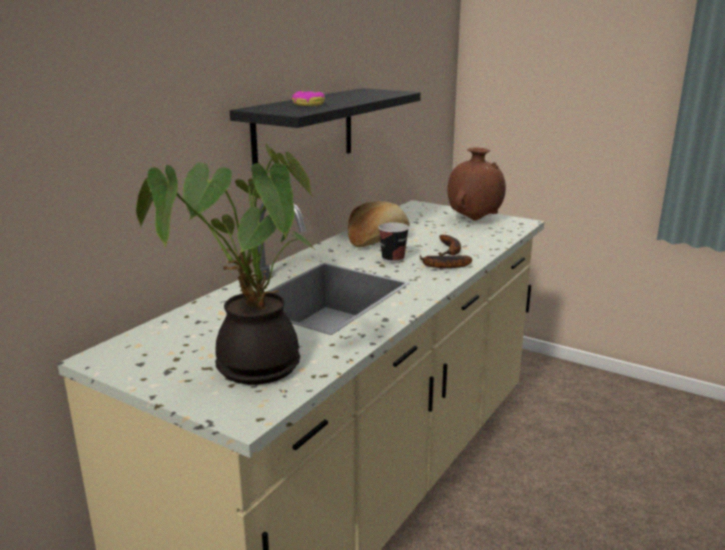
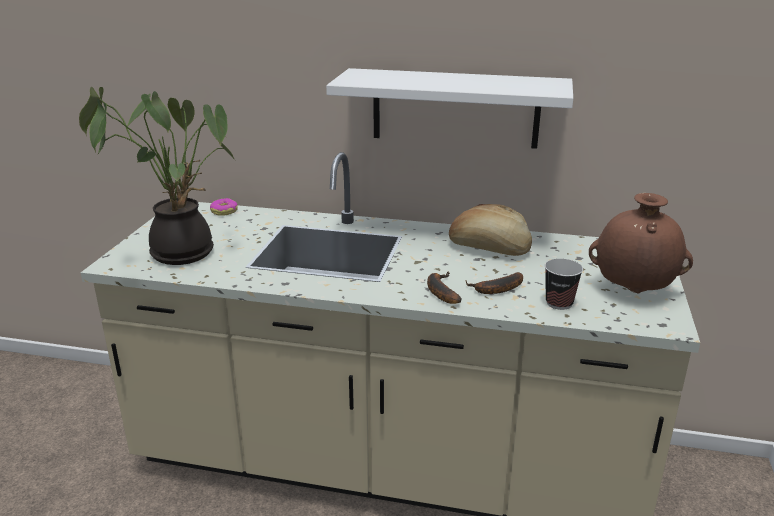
camera: 70 degrees right, 5 degrees up
(304, 132) = (455, 108): black shelf -> white shelf
(308, 104) = (403, 79): donut -> donut (224, 211)
(393, 259) = (439, 264): cup -> cup (559, 303)

